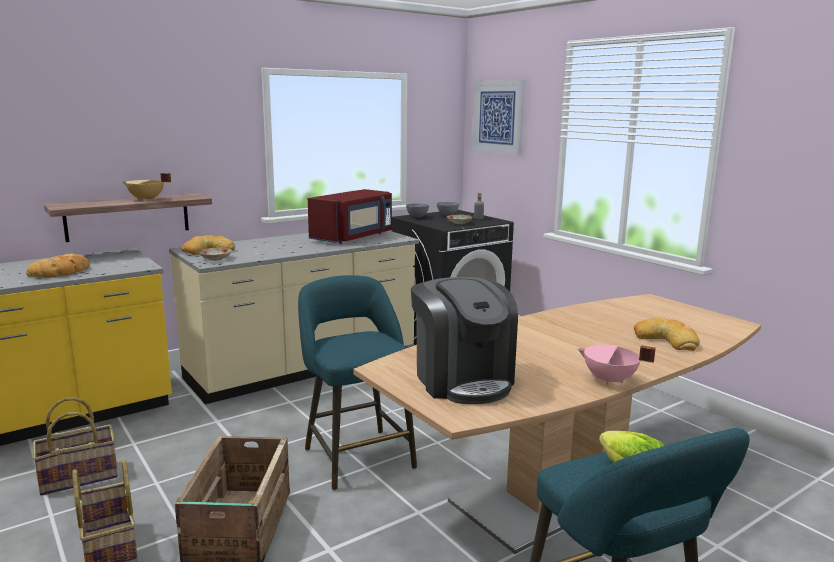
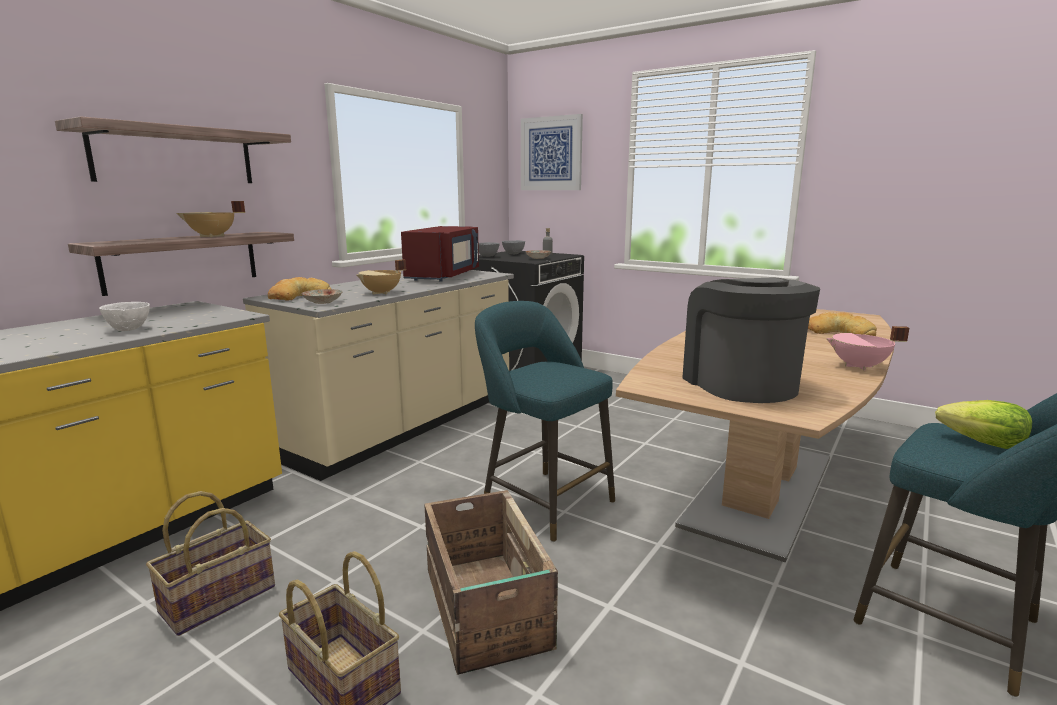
camera: 20 degrees left, 0 degrees up
(61, 272) = (129, 329): bread -> white bowl
(126, 137) = (175, 156): none -> shelf
(273, 253) = (382, 293): none -> beige cooking pot
(462, 380) = (740, 384): coffee machine -> coffee machine turned 150 degrees counterclockwise

